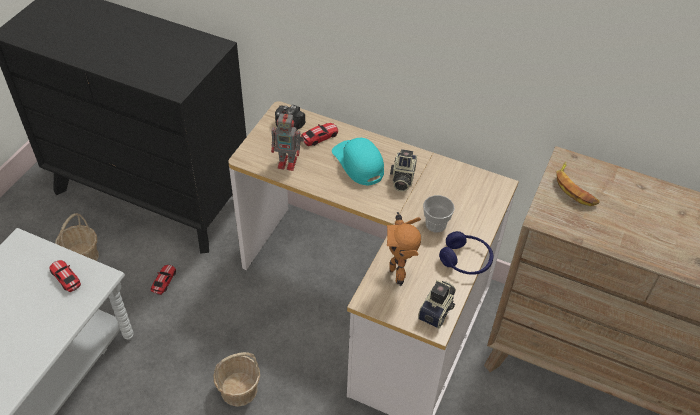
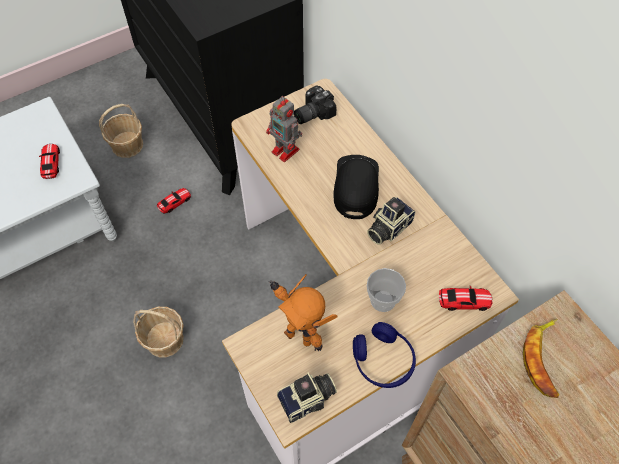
camera: 35 degrees right, 10 degrees up
(319, 137) = (339, 138): toy car -> toy car (464, 301)
(358, 163) = (355, 187): turquoise cap -> black cap
(398, 274) = (299, 334): toy robot -> toy robot turned 75 degrees counterclockwise

